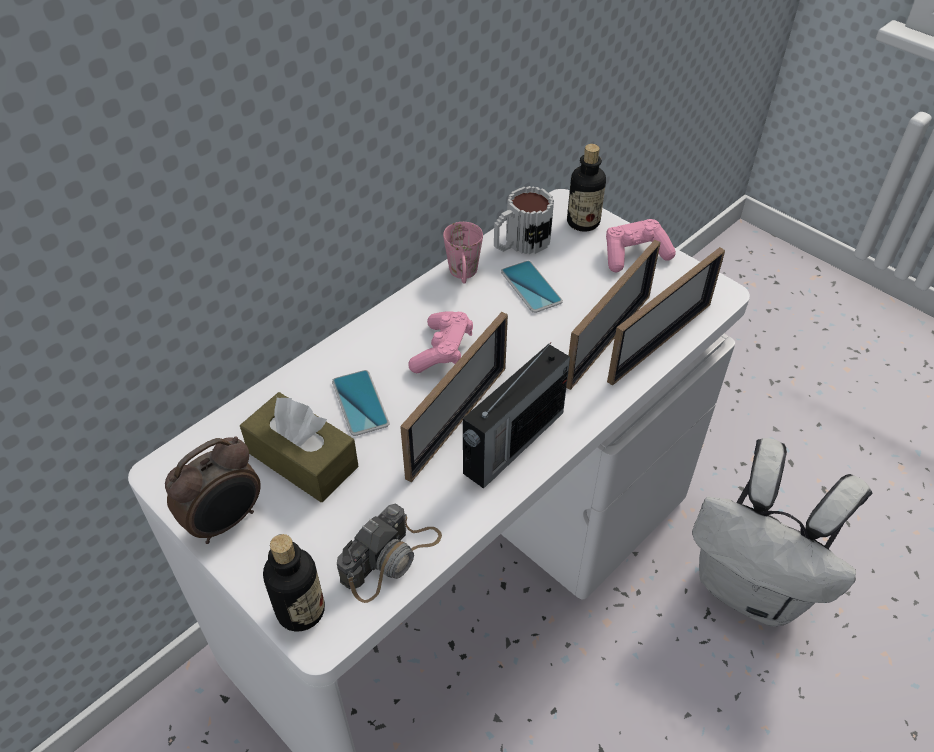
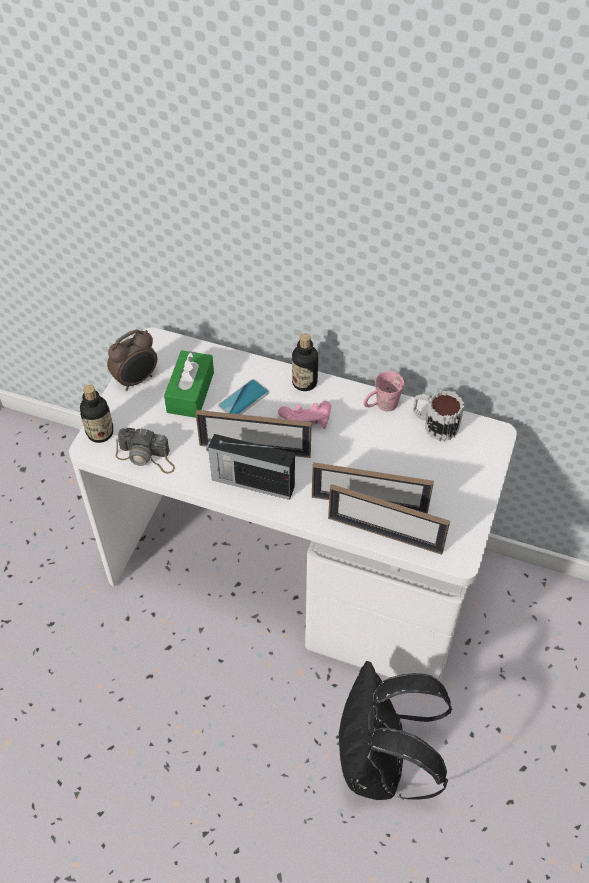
camera: 65 degrees right, 5 degrees up
(226, 521) = (137, 380): alarm clock -> alarm clock turned 60 degrees counterclockwise
(303, 459) = (190, 392): brown tissue box -> green tissue box
(531, 287) = (393, 445): phone -> none
(583, 222) = (483, 453): bottle -> bottle (304, 382)
(634, 255) = (467, 494): pink game controller -> none
(752, 588) = (380, 765): white backpack -> black backpack

